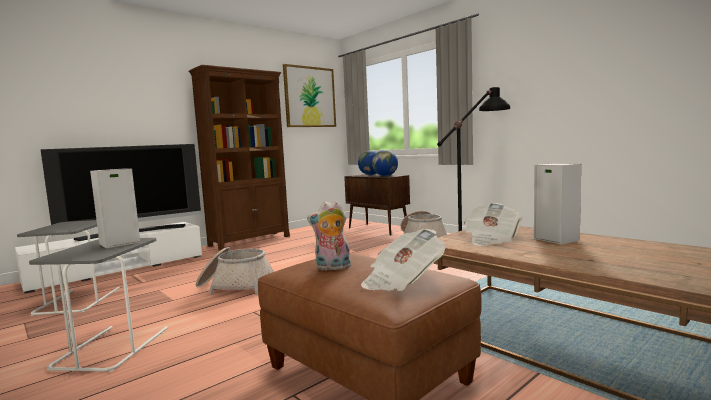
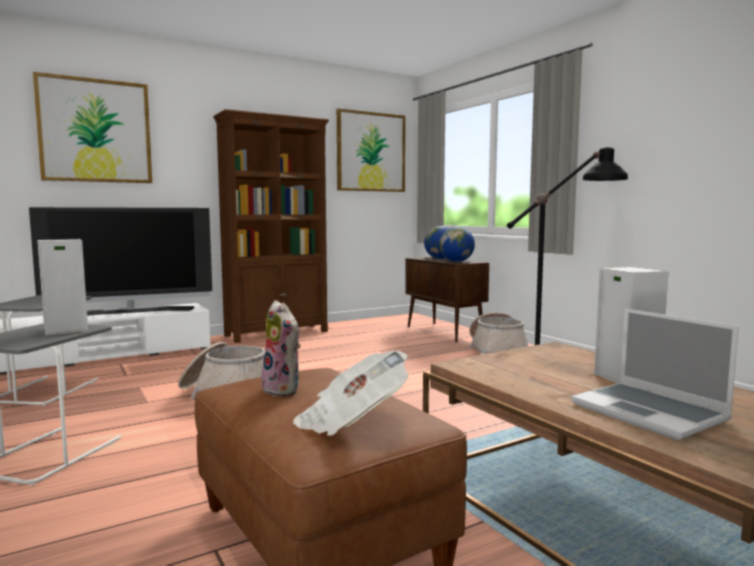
camera: 10 degrees right, 0 degrees up
(91, 84) = (95, 131): none -> picture
(332, 268) = (284, 390): plush toy -> plush toy turned 135 degrees counterclockwise
(491, 239) = (532, 369): newspaper -> none
(589, 257) = (650, 412): none -> laptop

